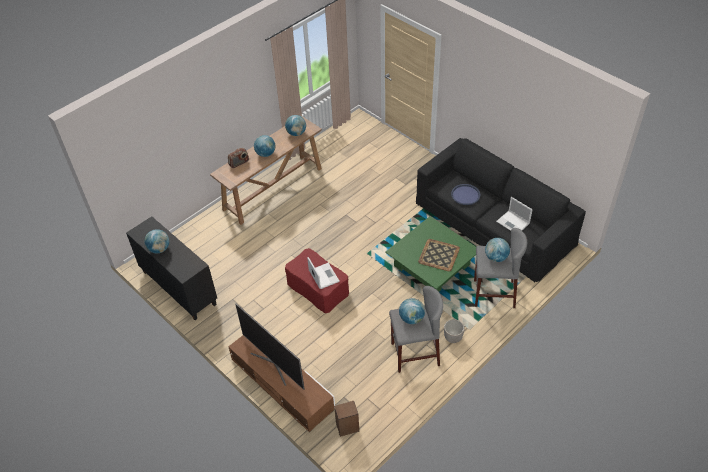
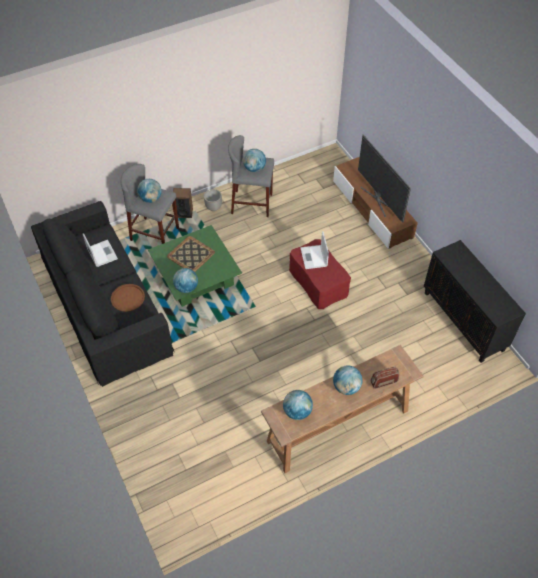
camera: 165 degrees left, 5 degrees up
(159, 249) = (485, 282): globe -> globe (186, 287)
(347, 427) = (327, 168): speaker -> speaker (184, 213)
(465, 195) = (127, 298): blue tray -> brown tray

